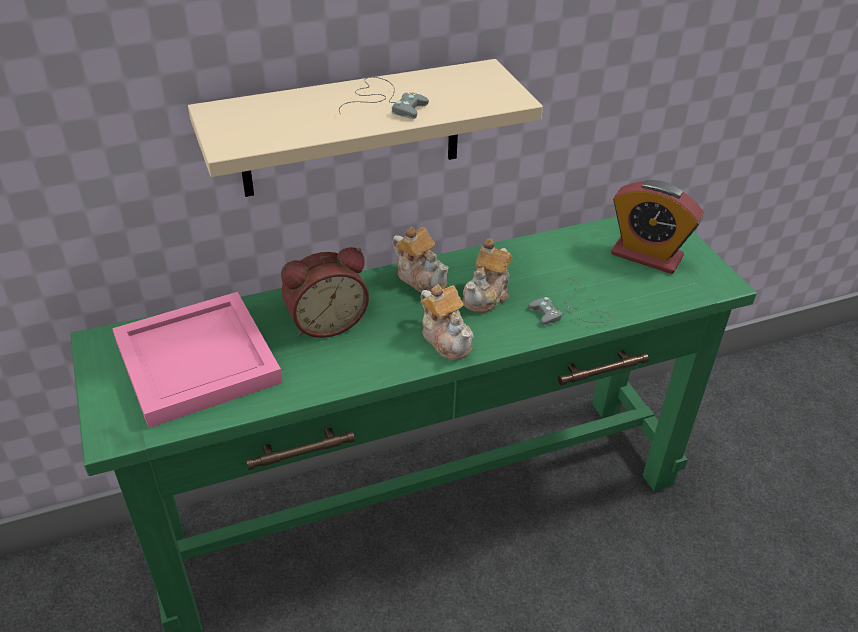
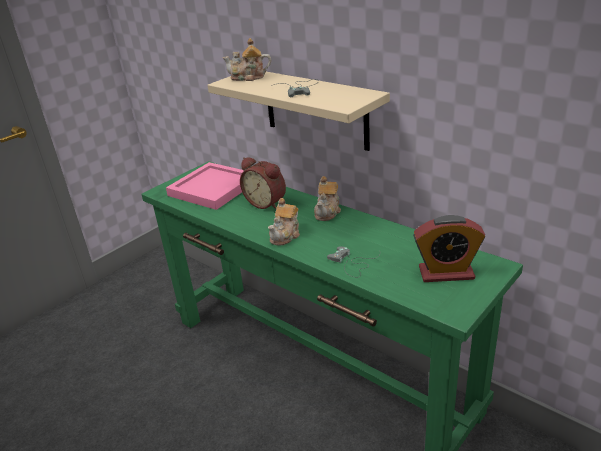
camera: 65 degrees right, 10 degrees down
(487, 295) = (335, 234): teapot -> teapot (248, 77)
(646, 255) = (446, 273): alarm clock -> alarm clock turned 90 degrees counterclockwise

